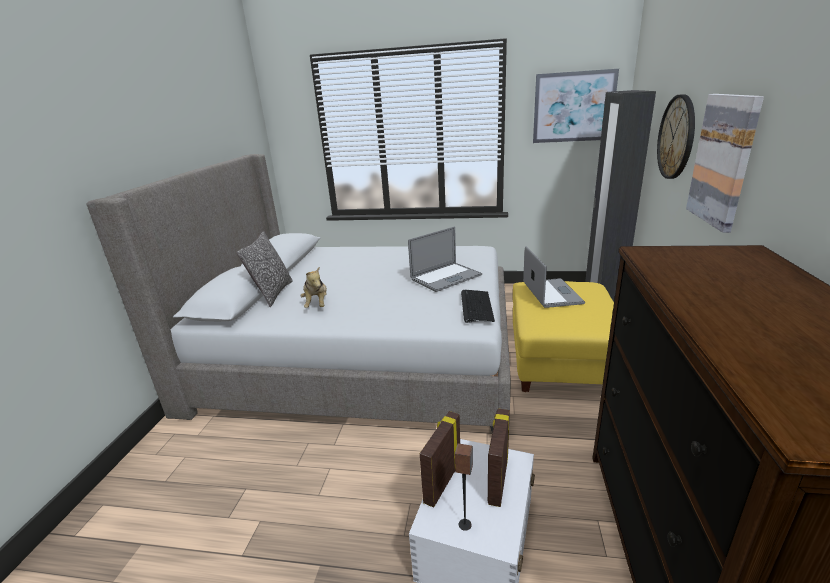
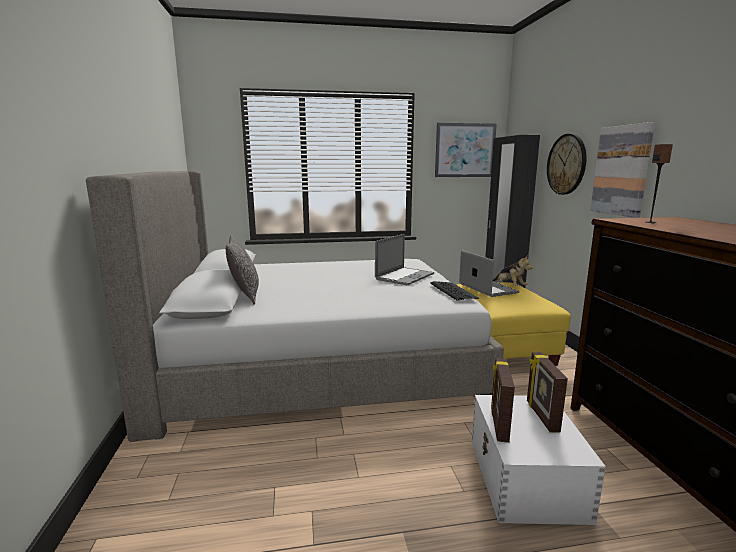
camera: 20 degrees left, 10 degrees down
(317, 304) = (302, 300): plush toy -> plush toy (509, 286)
(465, 524) = (544, 449): speaker -> speaker (650, 222)

